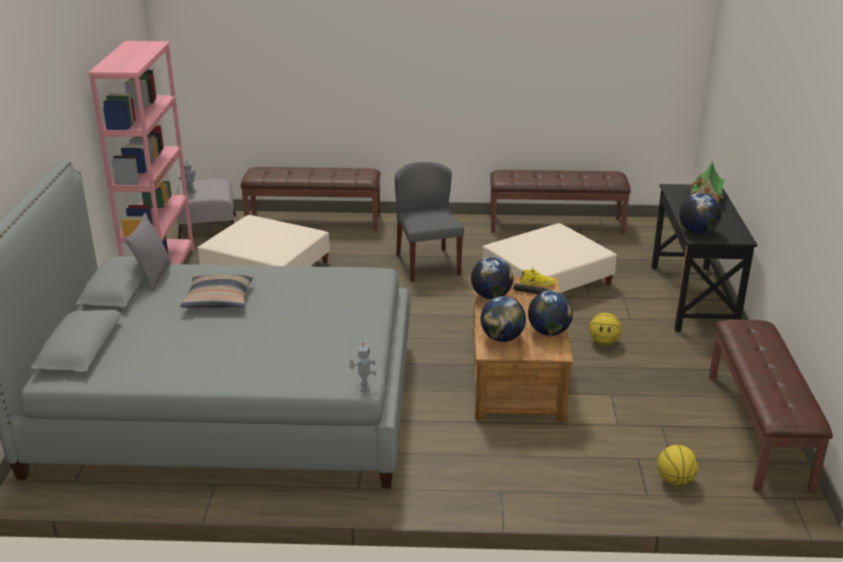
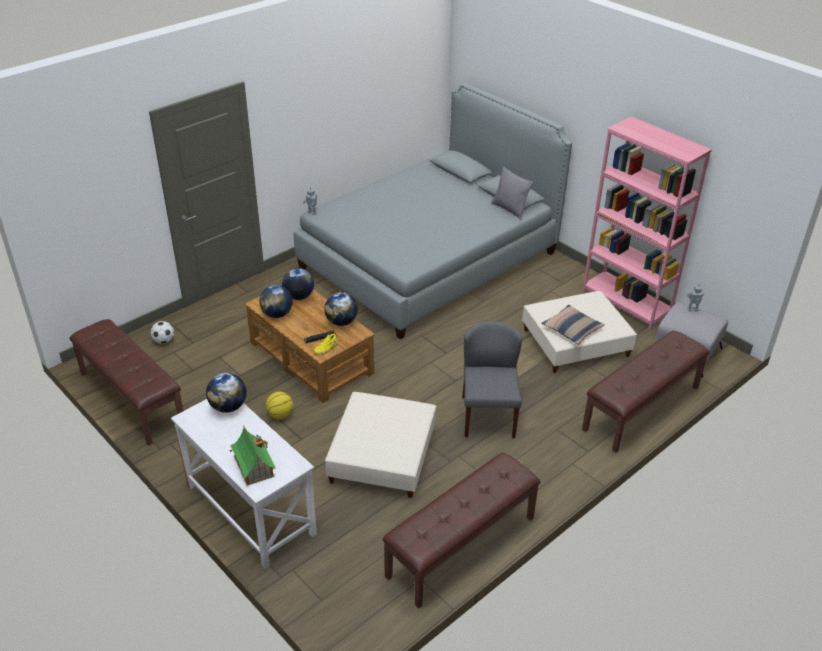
camera: 135 degrees right, 10 degrees up
(218, 299) = (453, 215): pillow -> pillow (572, 329)
(427, 264) = (488, 416): grey chair -> grey chair turned 120 degrees counterclockwise
(675, 480) = (164, 341): basketball -> football
(693, 298) = (249, 510): black desk -> white desk

